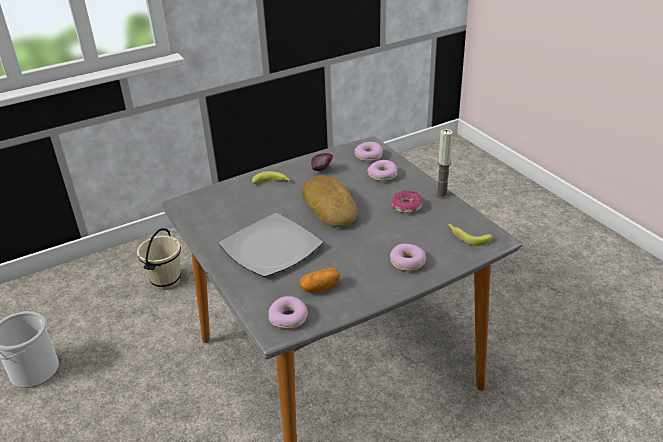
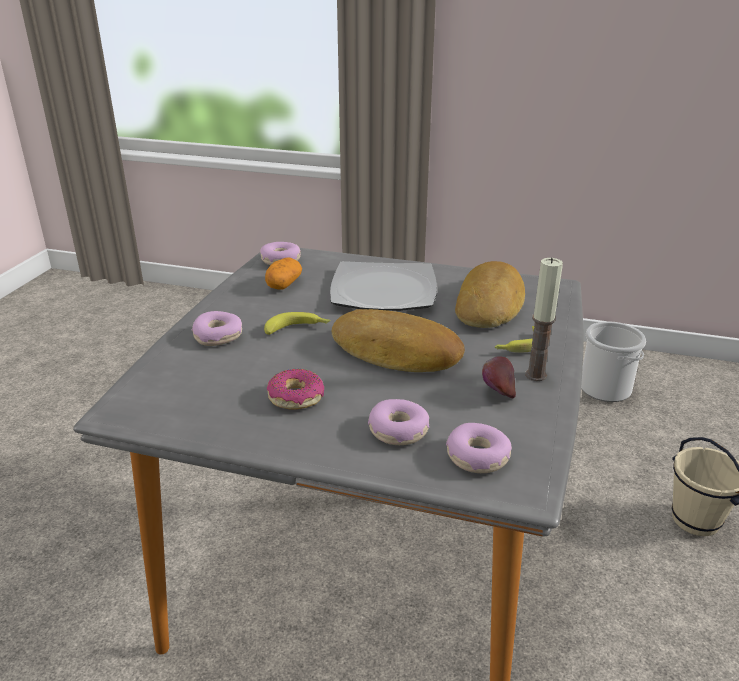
camera: 135 degrees right, 5 degrees down
(237, 209) = (491, 304): none -> bread
(442, 195) = (261, 442): candle -> candle (535, 375)
(467, 236) = (165, 395): banana -> banana (298, 329)

